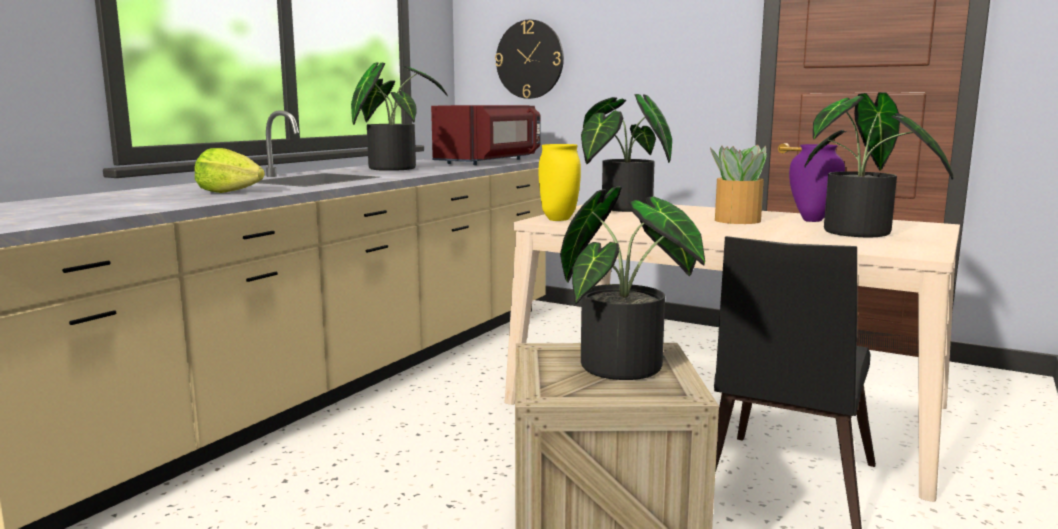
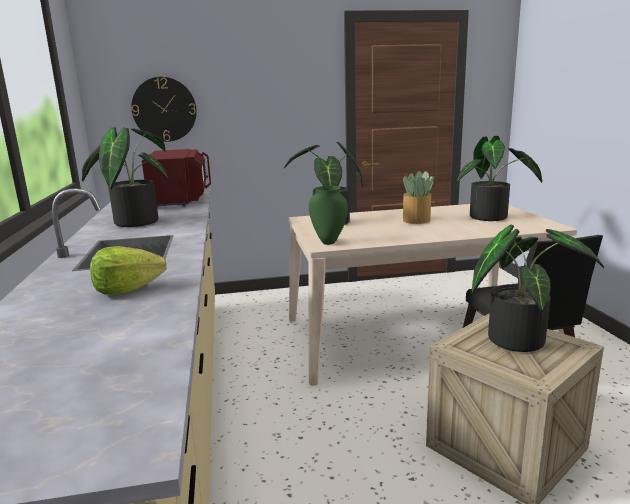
camera: 40 degrees left, 5 degrees up
(558, 219) = (328, 242): yellow vase -> green vase
(813, 220) = (444, 212): purple vase -> none

